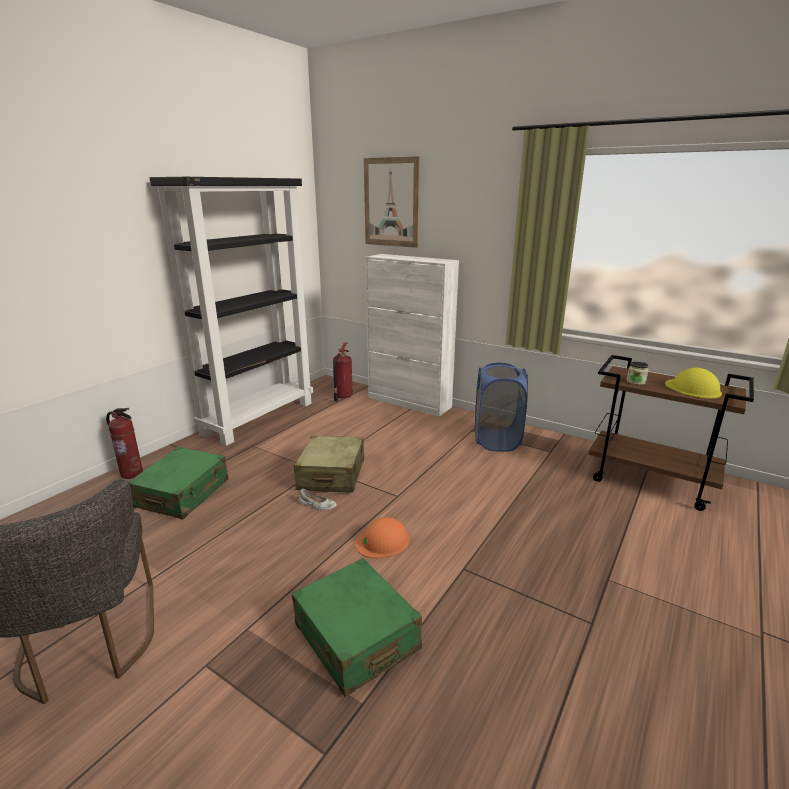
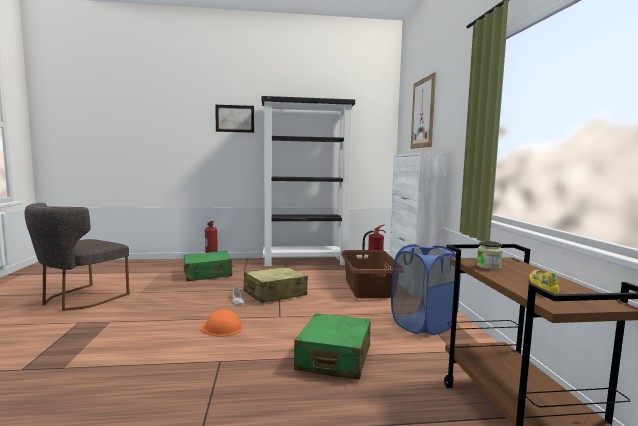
camera: 50 degrees right, 15 degrees down
(104, 212) = (235, 118): none -> picture
(356, 637) = (120, 349): green suitcase -> green suitcase (334, 358)
(389, 423) = (368, 287): none -> brown laundry basket
(693, 389) = (544, 286): yellow hard hat -> yellow shoe

